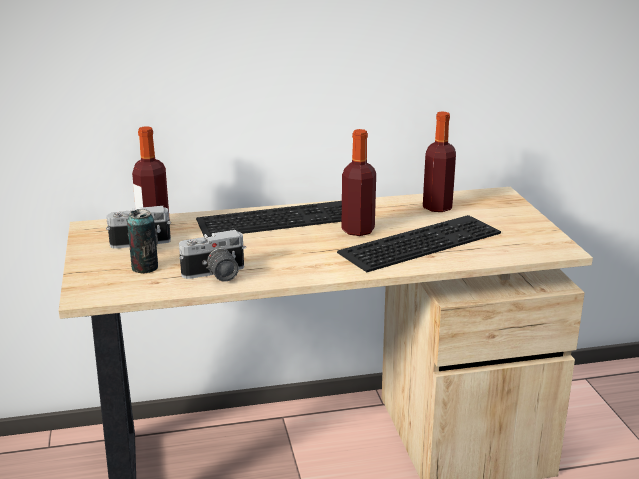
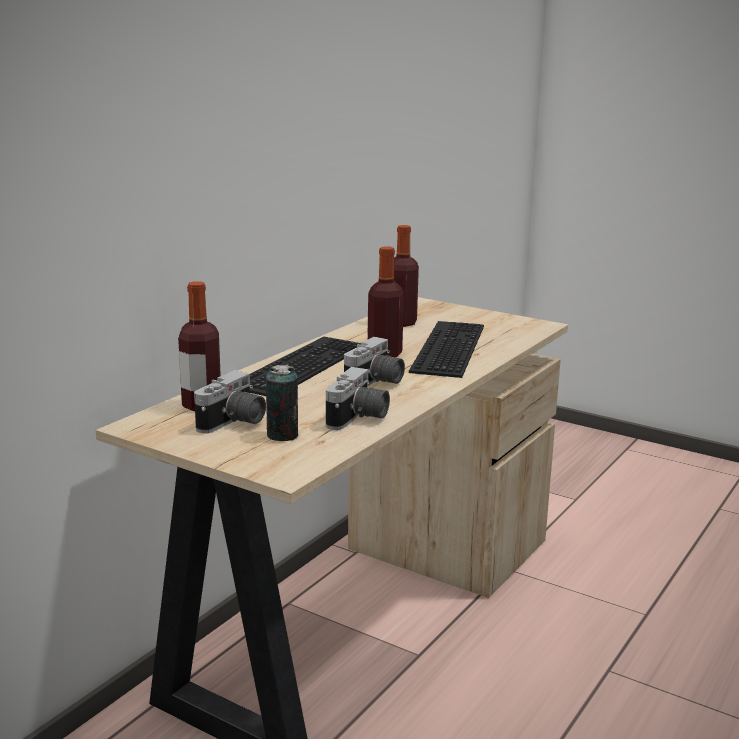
camera: 45 degrees left, 5 degrees down
(293, 252) = (376, 383): none -> camera

